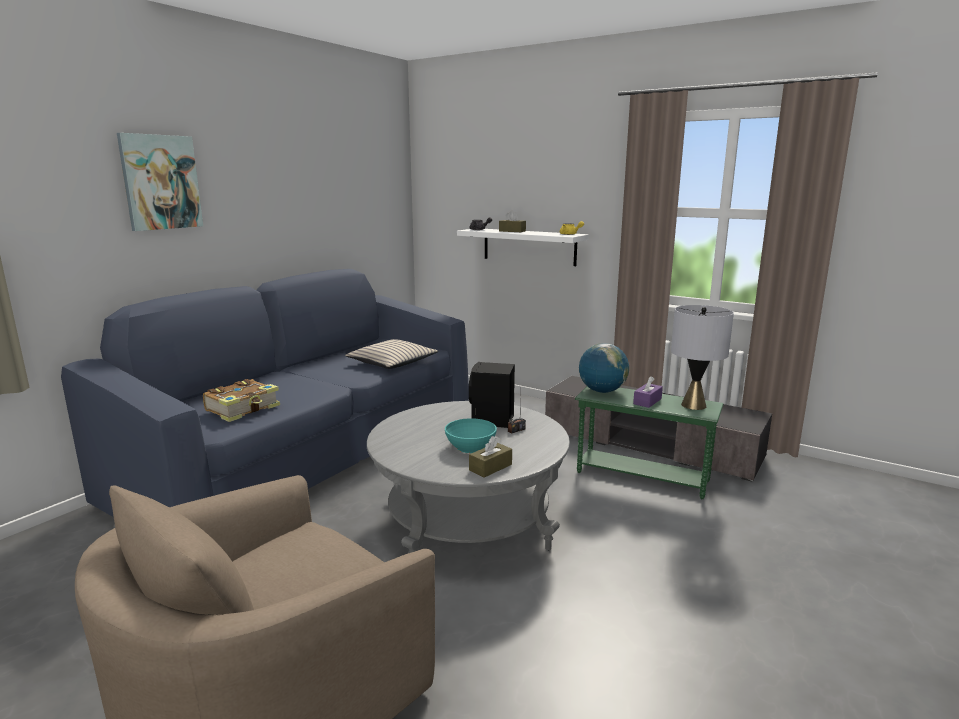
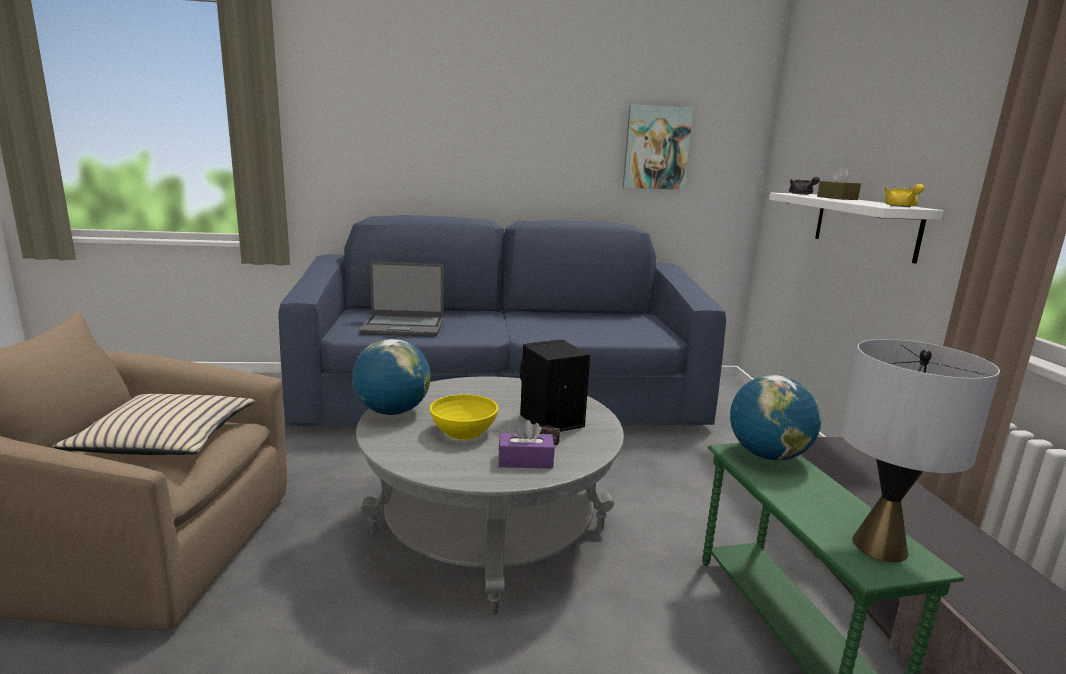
camera: 50 degrees right, 0 degrees up
(160, 182) = (428, 111): picture -> picture (656, 148)
(244, 409) = (403, 327): book -> laptop
(392, 363) = (602, 335): beige pillow -> beige pillow (166, 439)
(404, 459) = (392, 412): none -> globe
(470, 446) = (464, 431): turquoise bowl -> yellow bowl
(490, 467) = (424, 457): brown tissue box -> none
(647, 401) = (805, 499): purple tissue box -> purple tissue box (525, 461)

